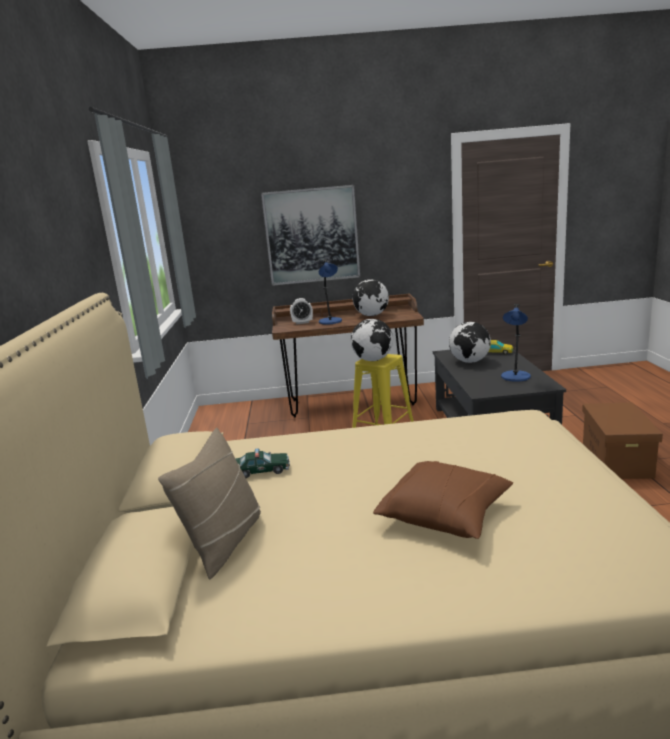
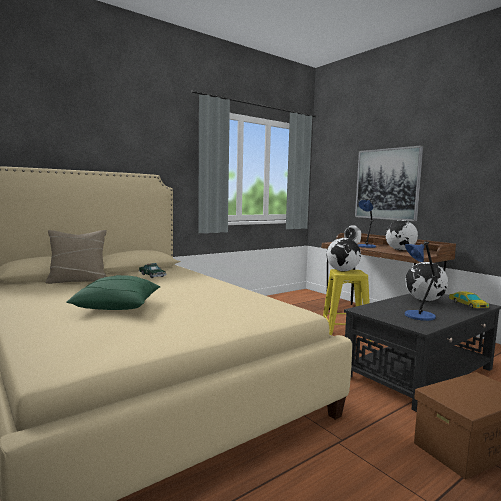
camera: 55 degrees right, 10 degrees down
(445, 515) = (117, 306): brown pillow -> green pillow

